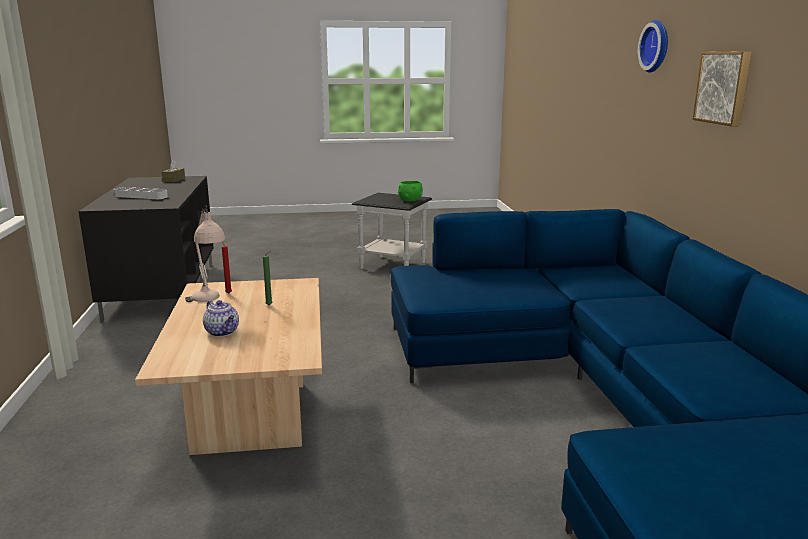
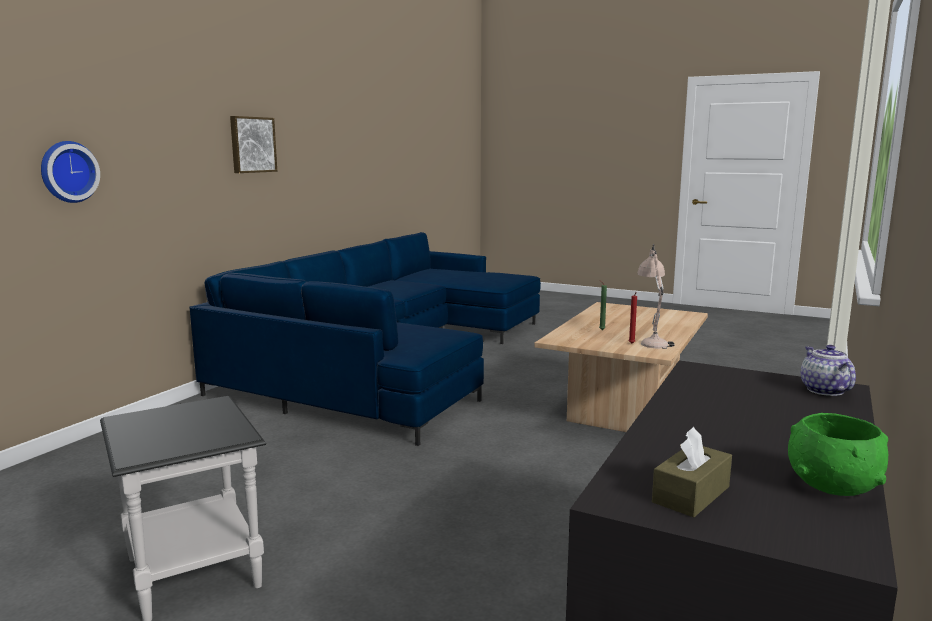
camera: 145 degrees left, 5 degrees down
(141, 196) = (764, 410): grey tray -> none
(223, 332) = (647, 322): teapot -> teapot (823, 390)
(410, 200) = (165, 414): green bowl -> green bowl (831, 486)
(657, 46) = (154, 105): wall clock -> wall clock (67, 172)

